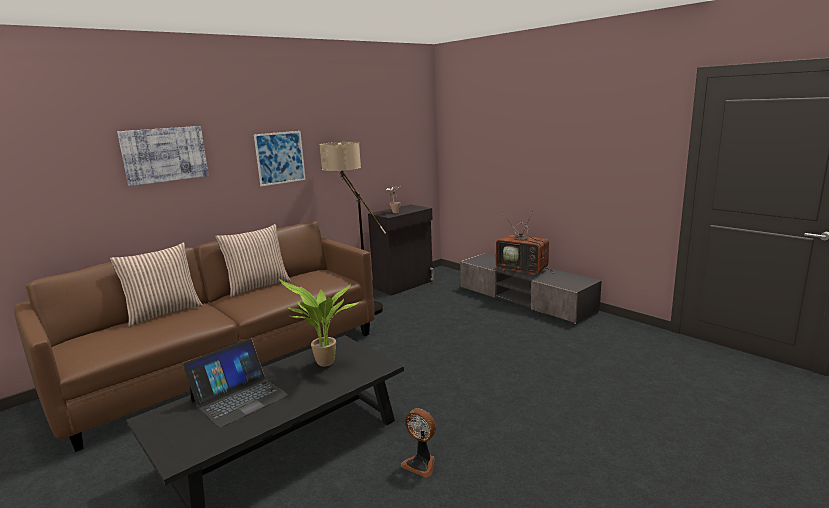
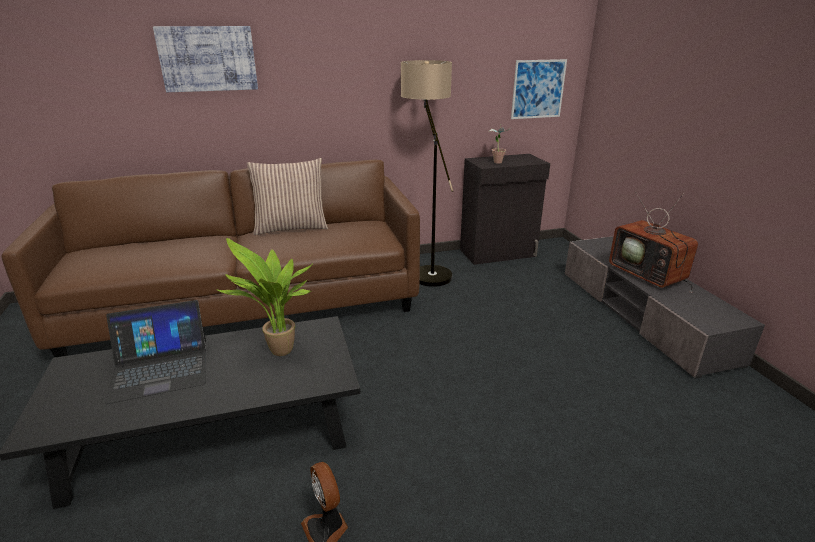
camera: 25 degrees right, 10 degrees up
(163, 312) = (180, 239): pillow -> none
(280, 158) = (351, 75): picture -> picture (538, 89)

